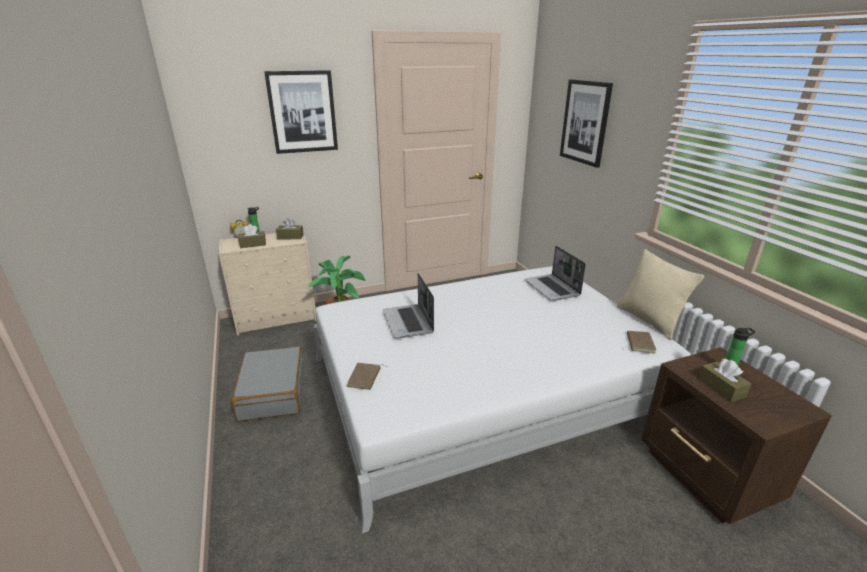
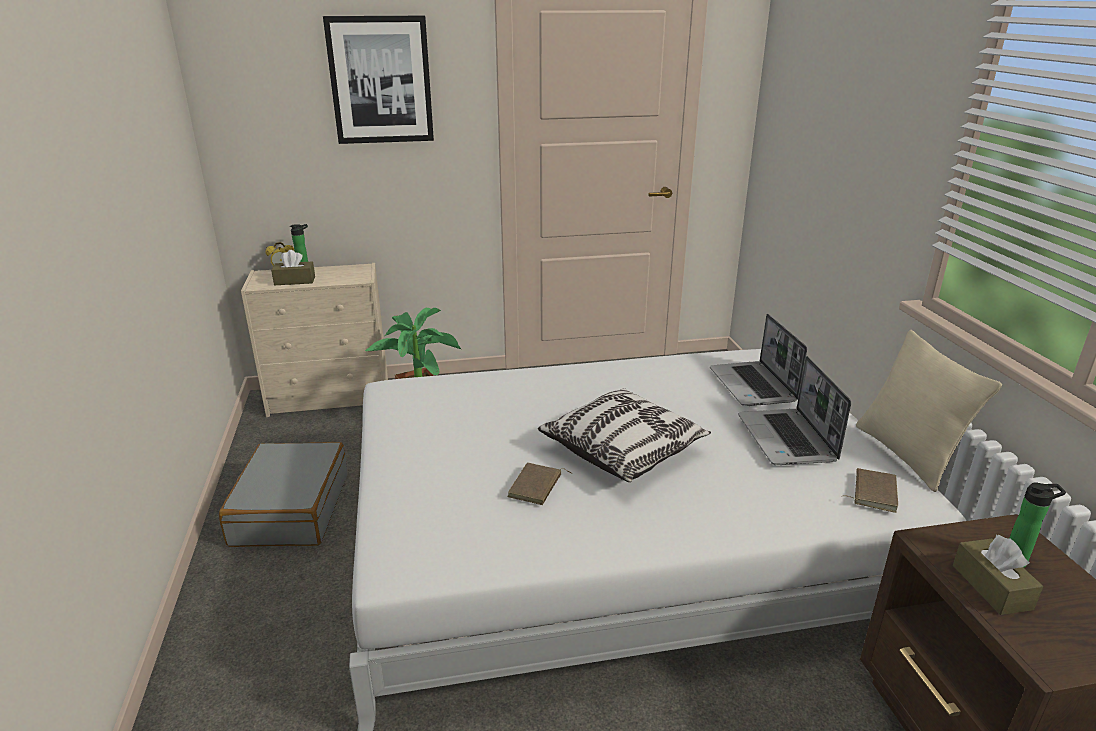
camera: 10 degrees right, 0 degrees up
(290, 237) = (353, 273): brown tissue box -> none
(365, 378) = (398, 501): brown book -> brown book (536, 487)
(408, 322) = (496, 420): laptop -> laptop (788, 439)
(491, 333) = (623, 450): none -> pillow
(585, 122) = (838, 107): picture -> none

